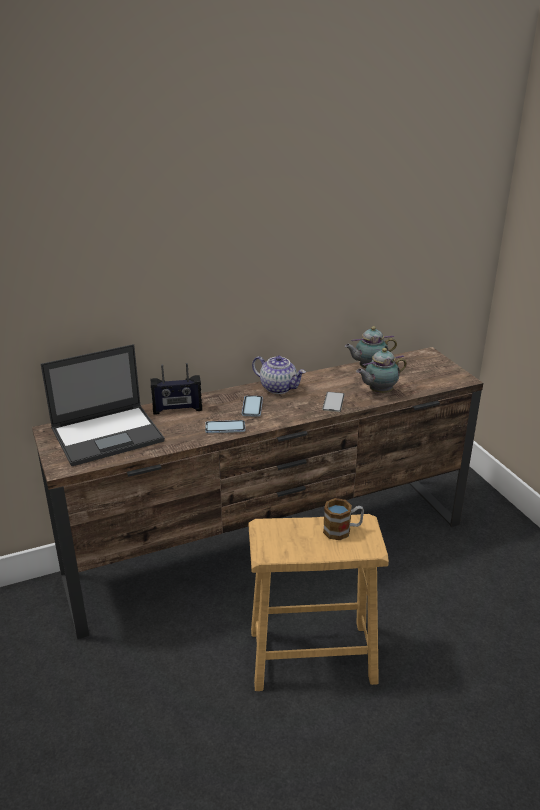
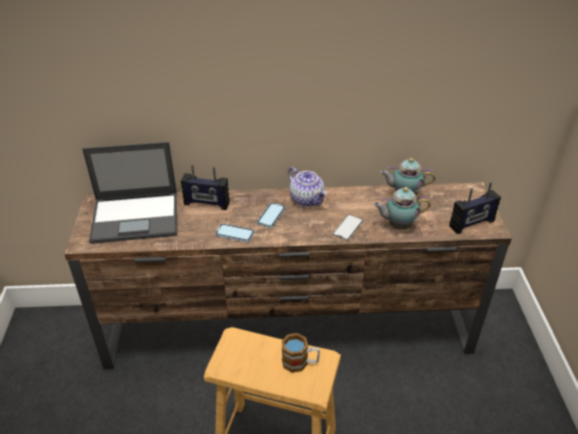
camera: 20 degrees right, 10 degrees up
(443, 379) = (472, 224): none -> radio

